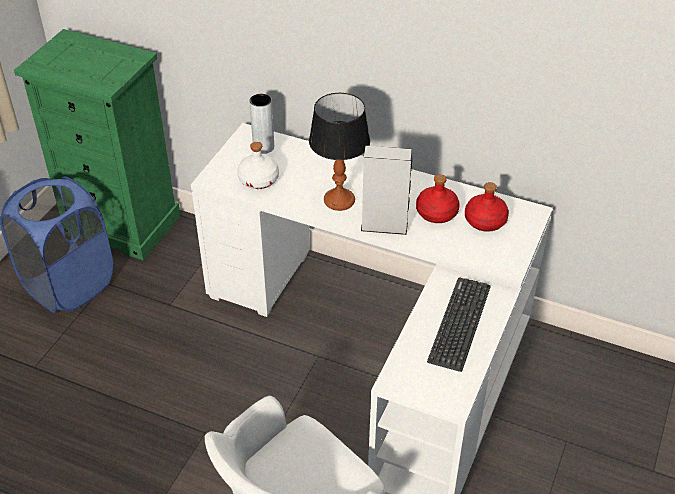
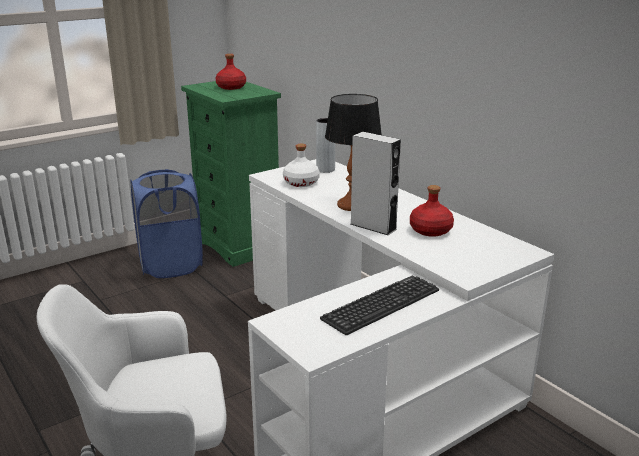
camera: 30 degrees right, 20 degrees down
(485, 221) = (473, 245): red bottle -> red bottle (231, 87)

